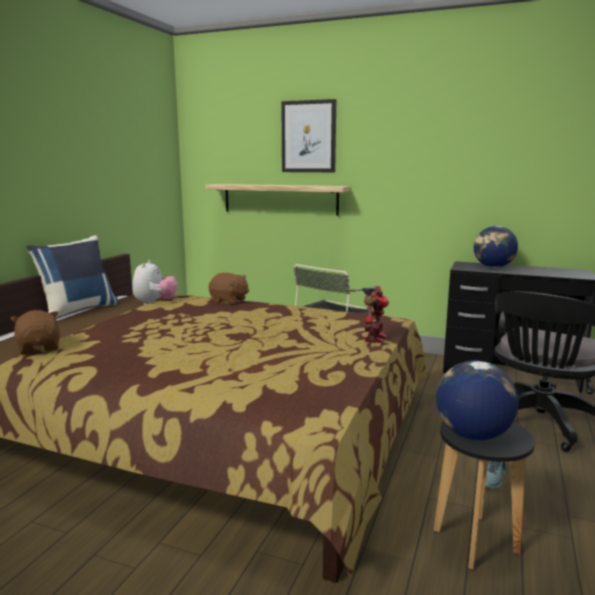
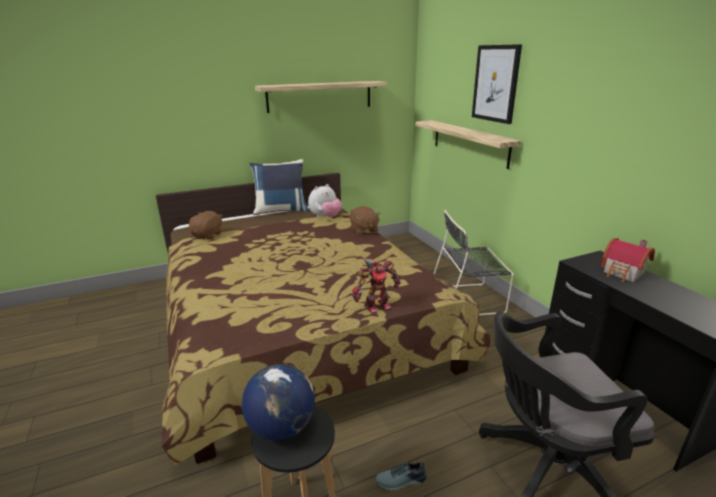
camera: 45 degrees right, 10 degrees up
(99, 154) = (320, 96): none -> shelf
(493, 267) = (624, 273): globe -> toy house

